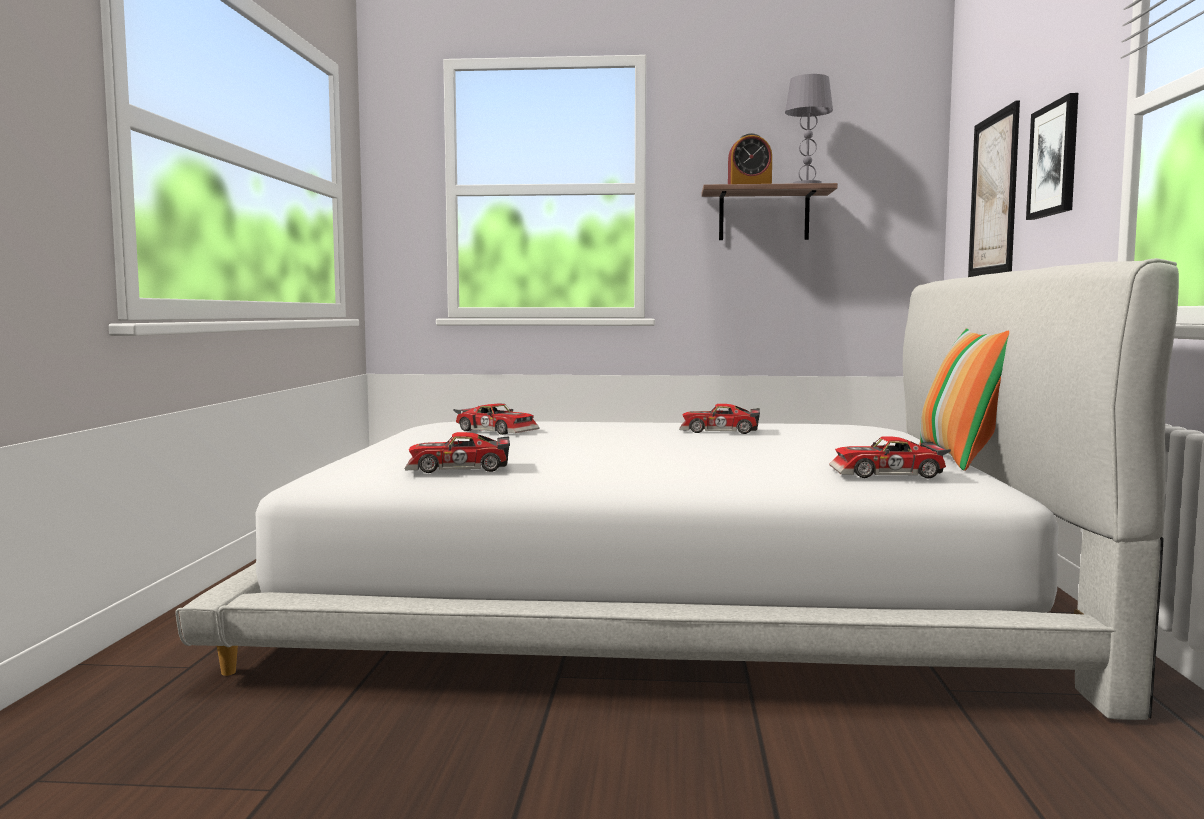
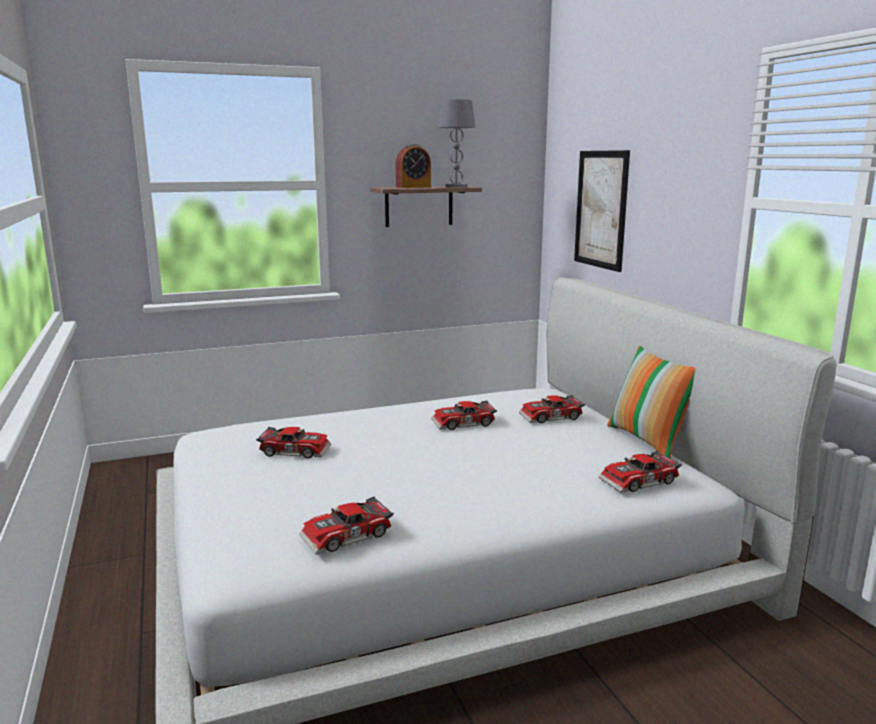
camera: 25 degrees left, 10 degrees up
(845, 435) = (551, 417): none -> toy car
(1054, 159) = (668, 208): picture -> none

